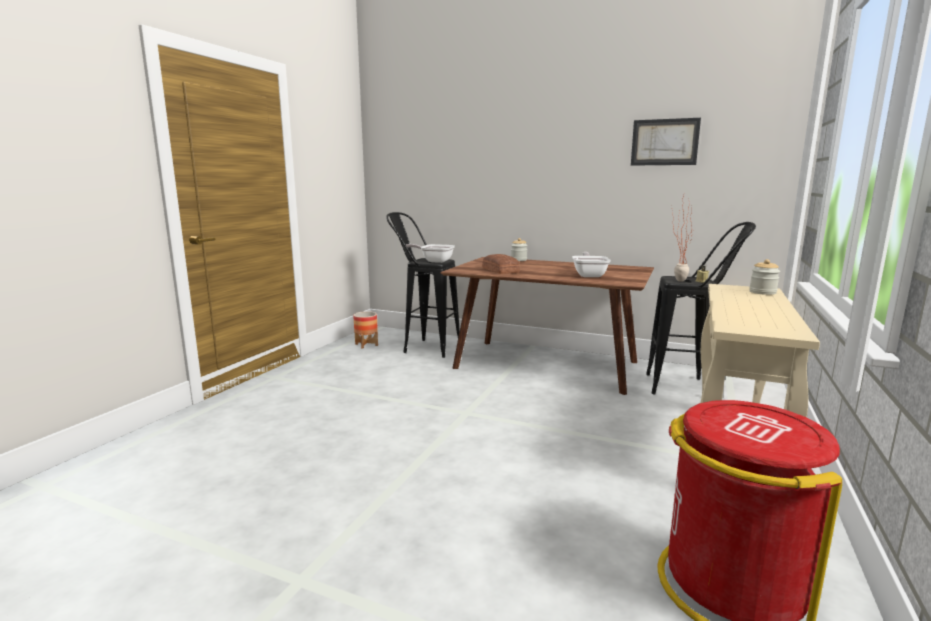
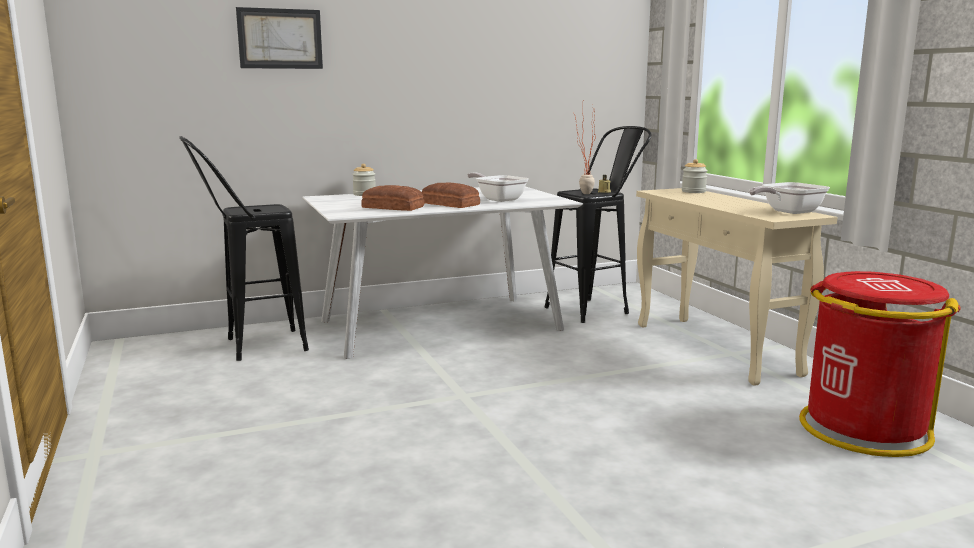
camera: 45 degrees left, 0 degrees up
(366, 345) = (151, 367): planter -> none
(434, 261) = (263, 209): frying pan -> frying pan (787, 212)
(542, 273) = (450, 204): none -> bread
(547, 365) = (441, 325): brown dining table -> white dining table
(664, 142) = (520, 39): picture -> picture (280, 38)

